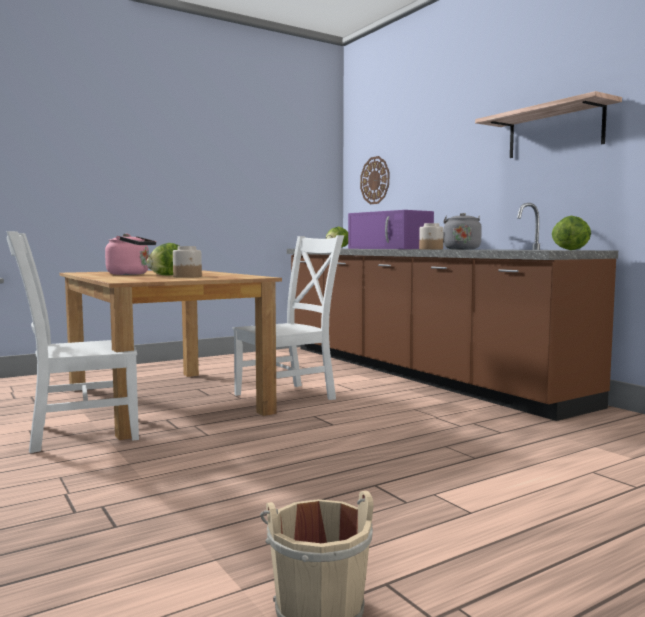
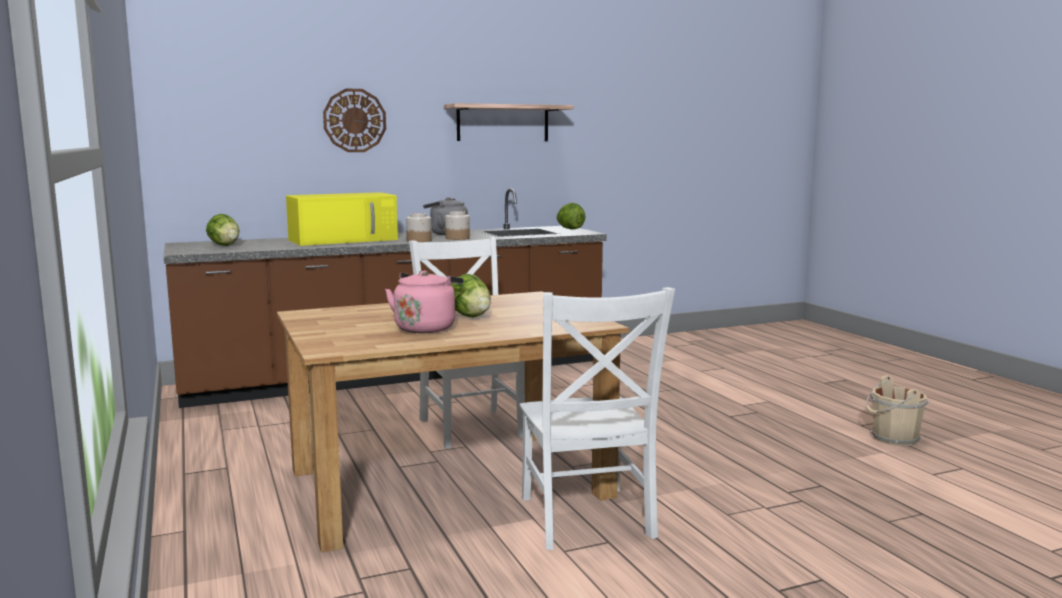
camera: 80 degrees left, 5 degrees up
(187, 276) = (511, 311): jar -> jar (419, 240)
(375, 180) = (229, 144): wall clock -> wall clock (354, 120)
(390, 248) = (344, 239): purple microwave -> yellow microwave

